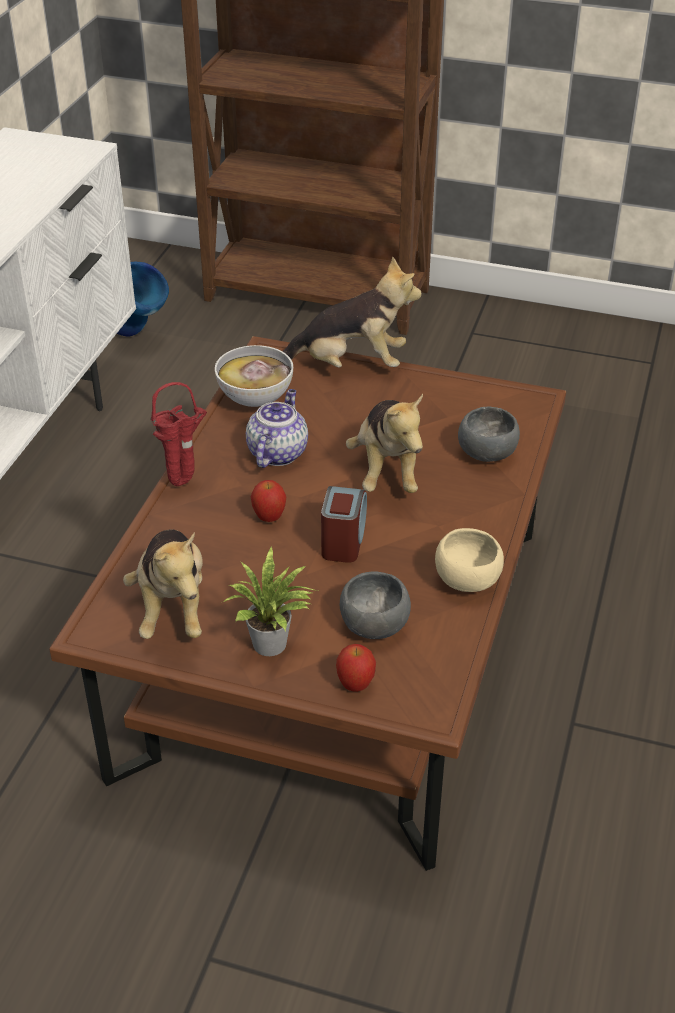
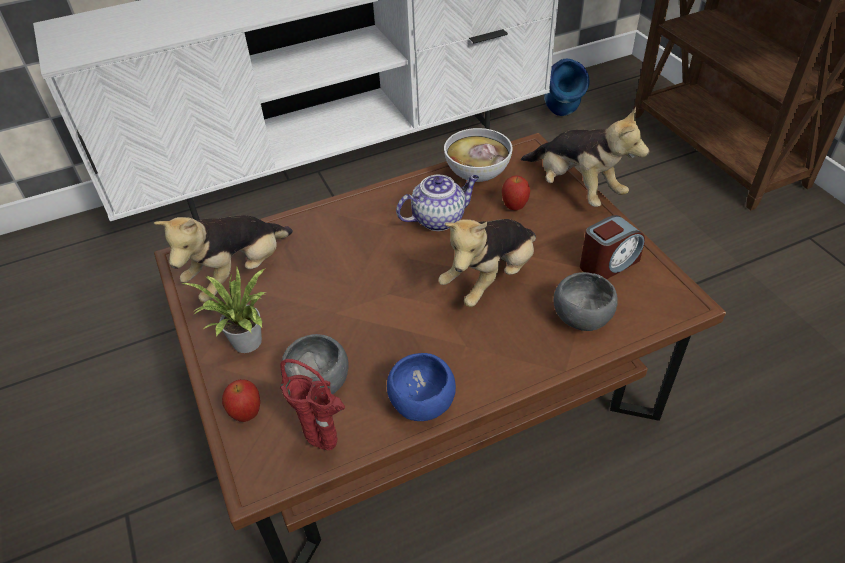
camera: 50 degrees right, 5 degrees up
(185, 482) = (358, 202): red vase -> red vase (327, 448)
(269, 518) = (370, 258): apple -> apple (514, 207)
(343, 540) = (390, 307): alarm clock -> alarm clock (608, 264)
(466, 581) = (420, 403): beige bowl -> blue bowl

